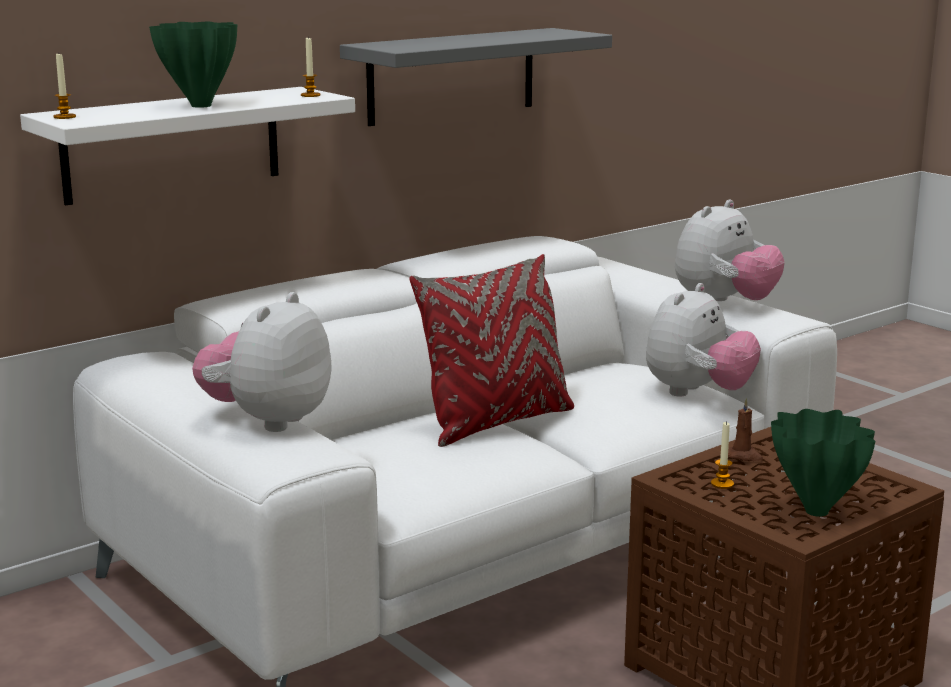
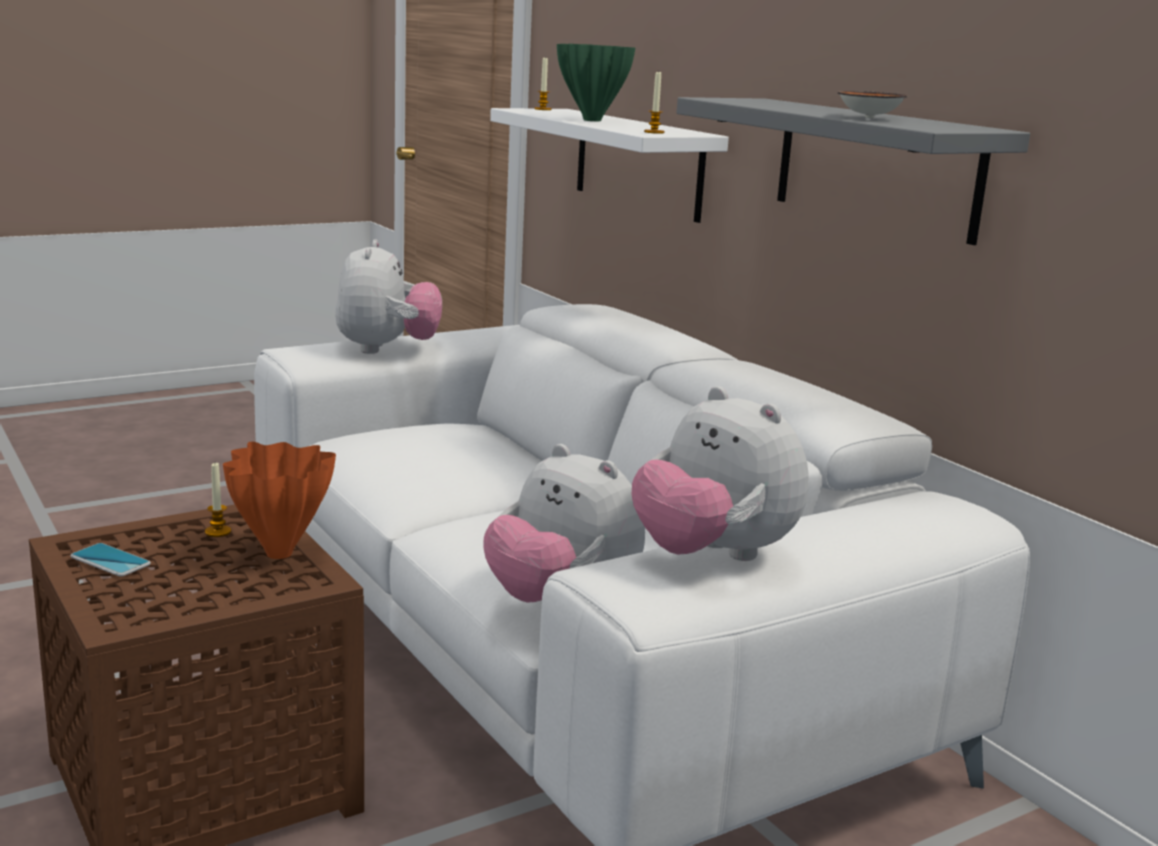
camera: 95 degrees right, 0 degrees up
(268, 420) = (386, 349): plush toy -> plush toy turned 60 degrees clockwise
(496, 422) = (498, 486): red pillow -> none
(524, 36) = (871, 118): none -> bowl
(744, 456) = (280, 554): brown candle -> orange vase
(815, 511) = (110, 561): green vase -> phone

